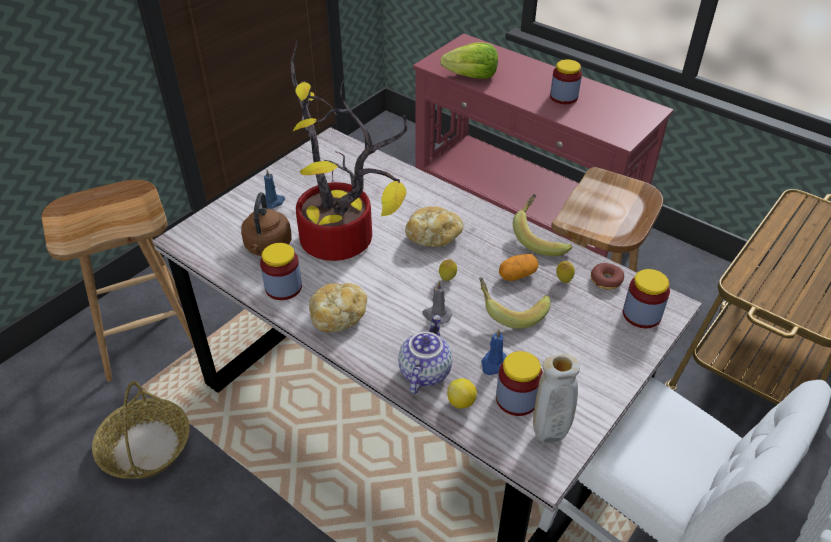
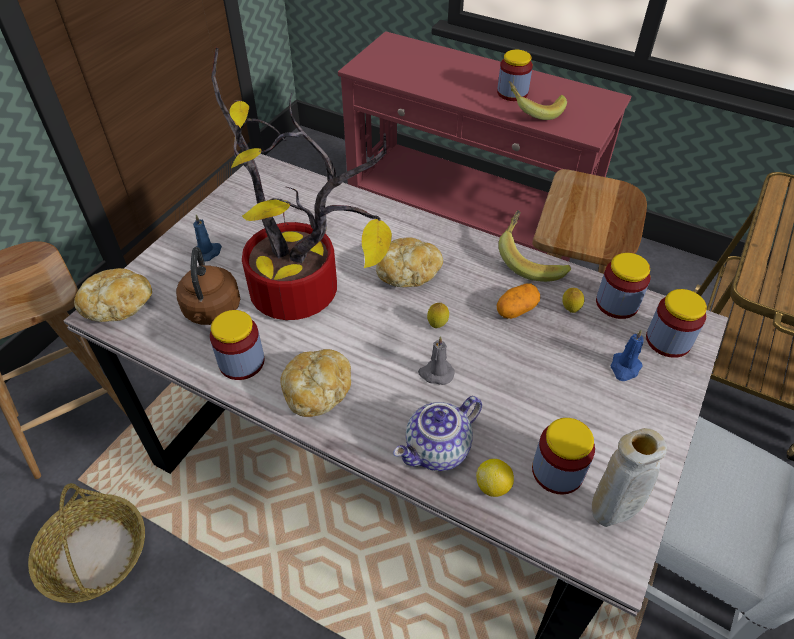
camera: 10 degrees left, 5 degrees up
(196, 235) = (119, 306): none -> bread
(423, 371) = (438, 451): teapot -> teapot turned 135 degrees counterclockwise
(472, 76) = (406, 79): lettuce -> none
(494, 364) = (519, 429): blue candle -> blue candle (624, 368)
(511, 310) = (521, 355): banana -> banana (534, 110)
(606, 280) = (617, 303): donut -> jar

